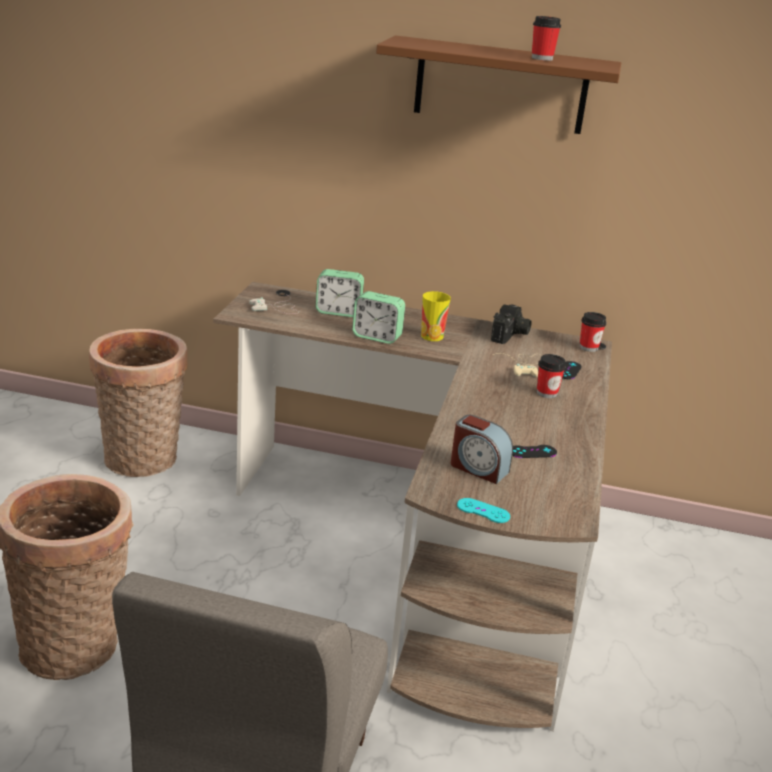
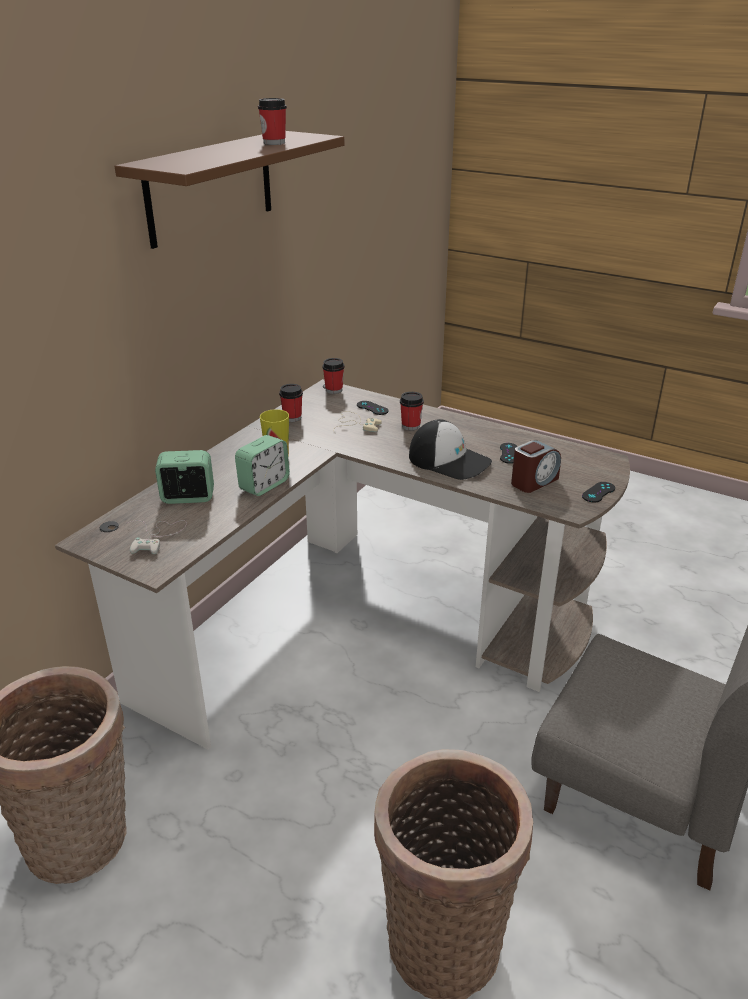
camera: 70 degrees left, 5 degrees up
(338, 312) = (188, 497): alarm clock -> alarm clock turned 120 degrees counterclockwise
(483, 511) = (598, 492): turquoise game controller -> black game controller
(487, 418) = (449, 460): none -> cap
(510, 335) = (292, 417): camera -> cup

